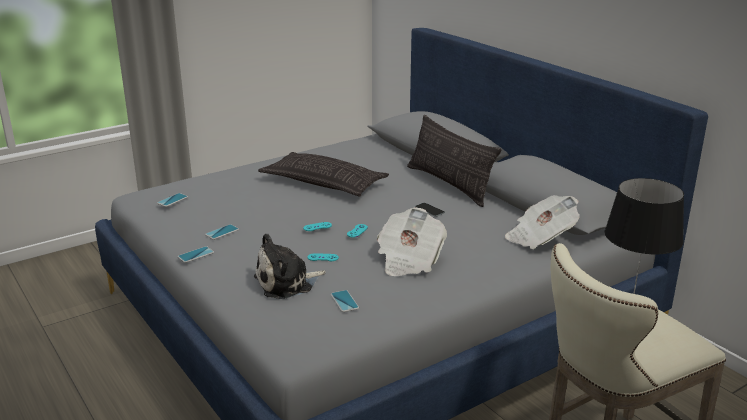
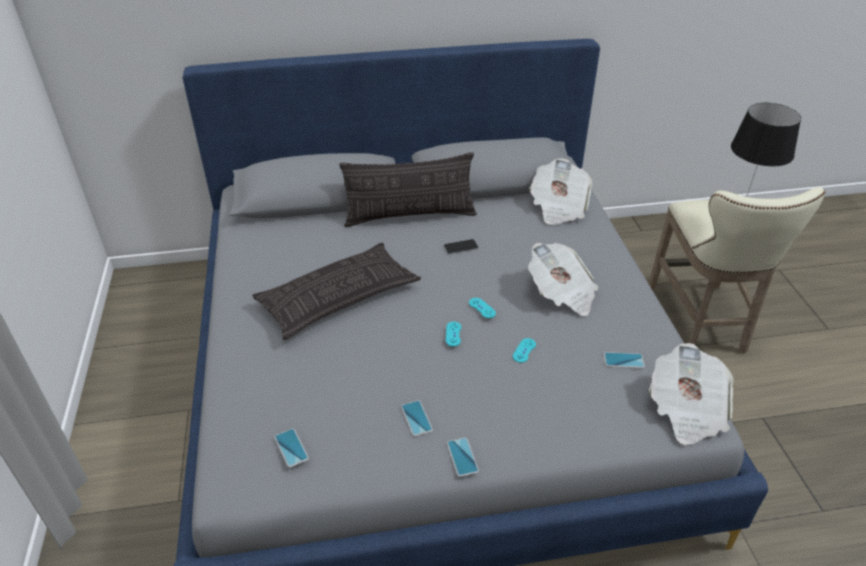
camera: 65 degrees left, 15 degrees up
(287, 283) = (567, 392): plush toy -> none
(305, 341) = (686, 410): none -> newspaper

